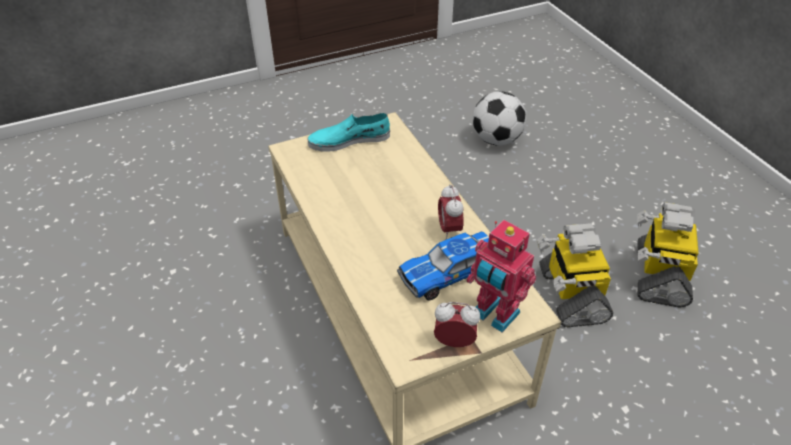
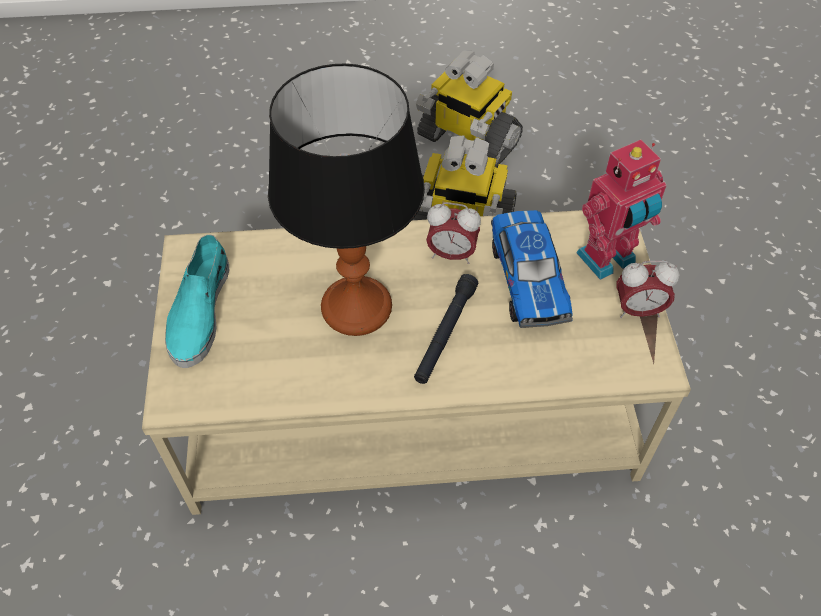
camera: 70 degrees left, 10 degrees up
(381, 198) = (357, 308): none -> table lamp
(381, 242) = (445, 333): none -> black flashlight
(454, 342) = (637, 310): alarm clock -> alarm clock turned 120 degrees counterclockwise
(496, 140) = (158, 185): football -> none

